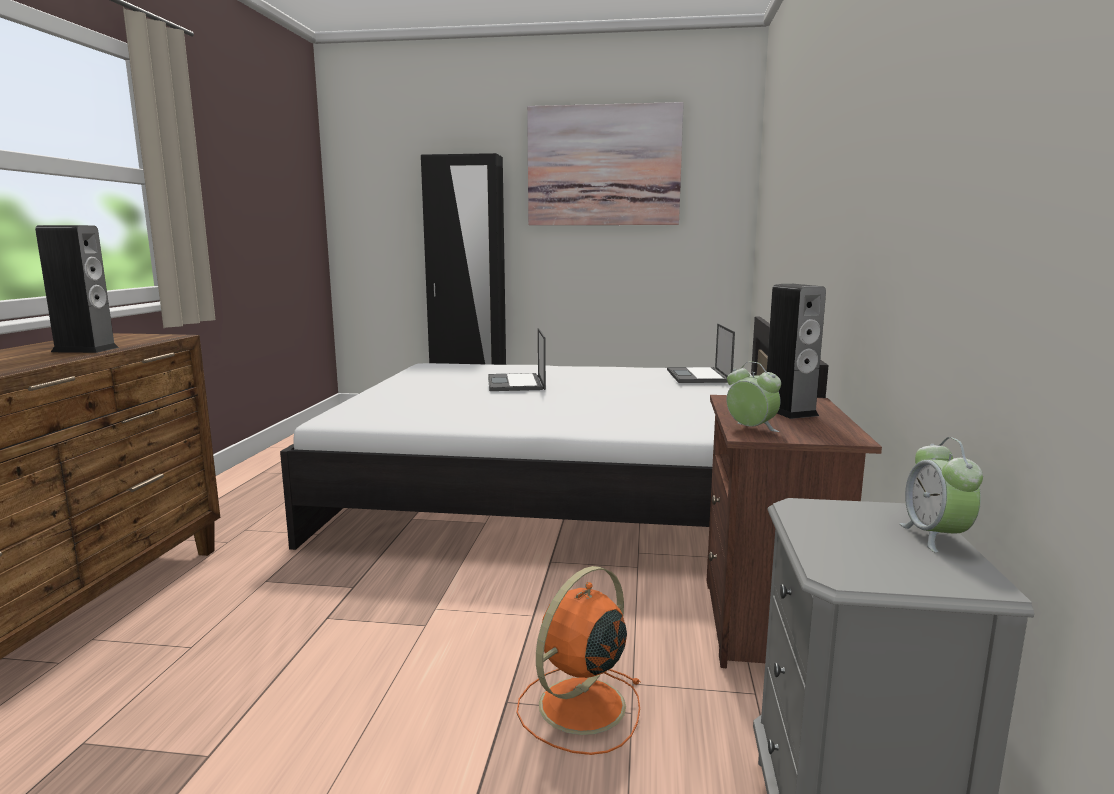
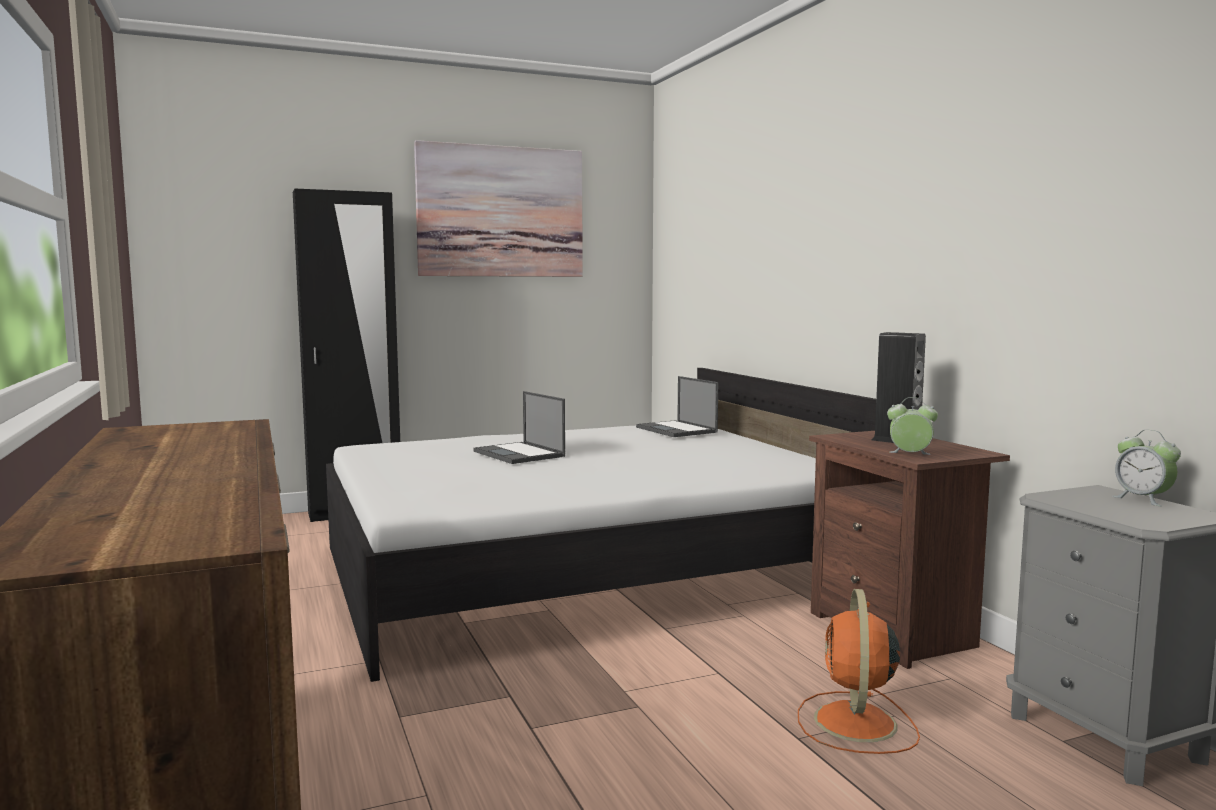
camera: 30 degrees left, 5 degrees down
(85, 349) = (216, 444): speaker -> none

